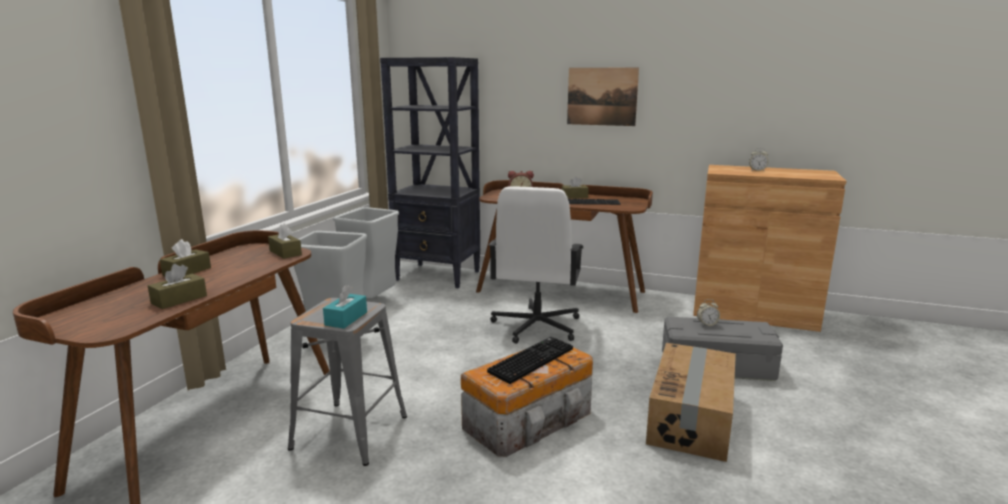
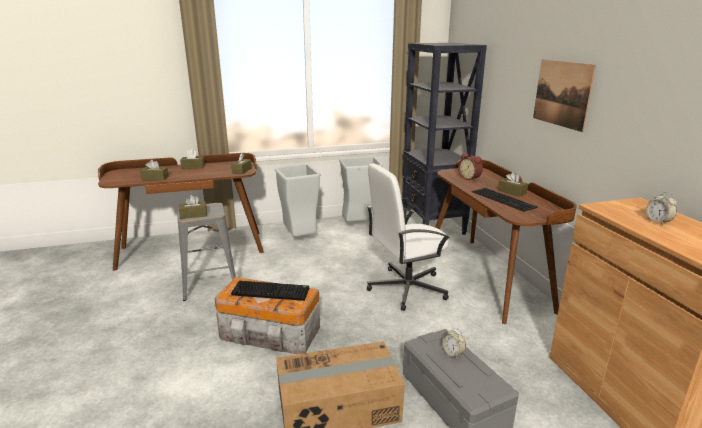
camera: 55 degrees right, 5 degrees up
(346, 319) = (193, 215): turquoise tissue box -> brown tissue box

